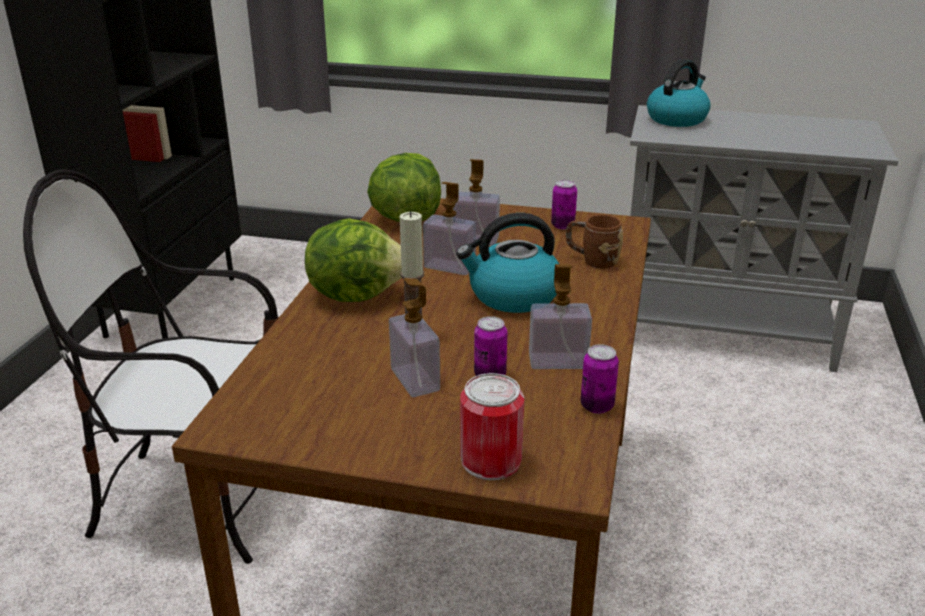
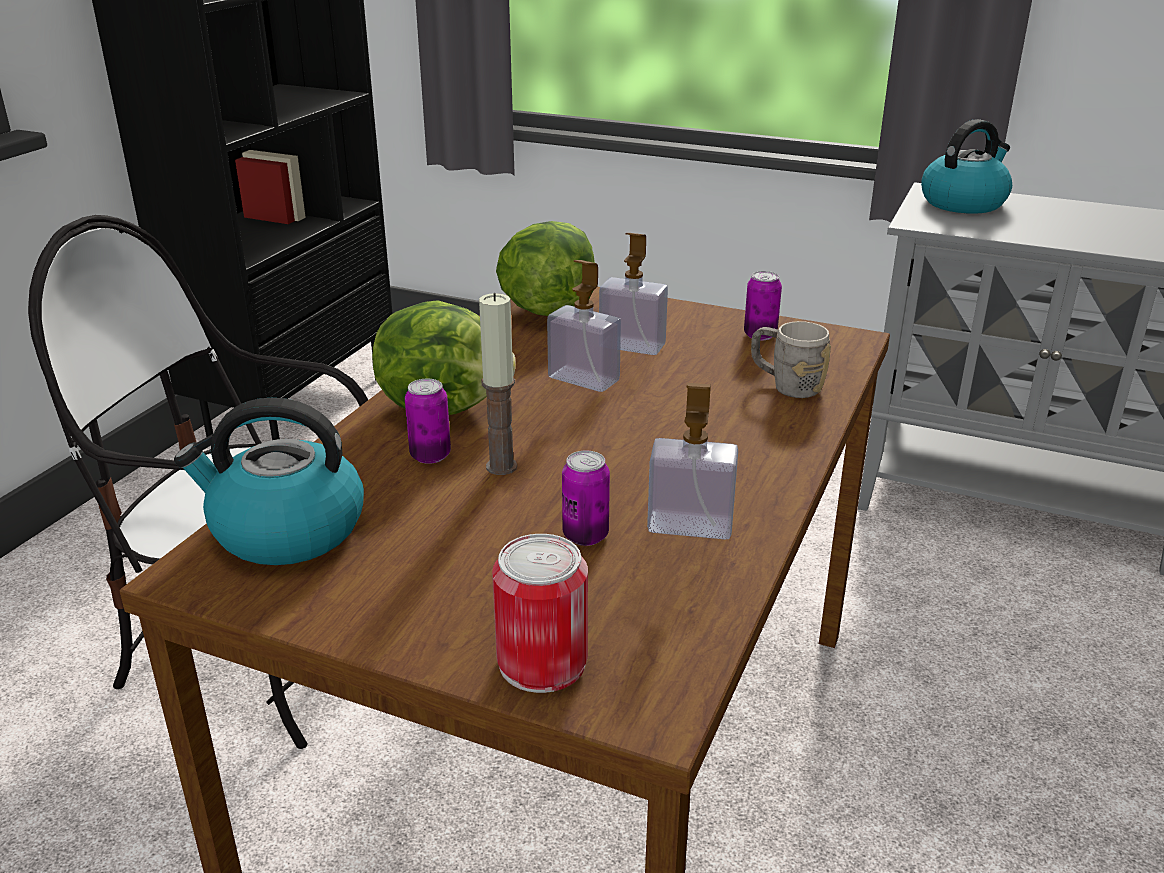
camera: 10 degrees right, 0 degrees up
(415, 380) = (478, 531): soap dispenser -> none
(513, 296) = (657, 425): kettle -> kettle (285, 531)
(592, 260) = (786, 385): brown mug -> grey mug
(597, 406) = (726, 597): can -> can (430, 455)

